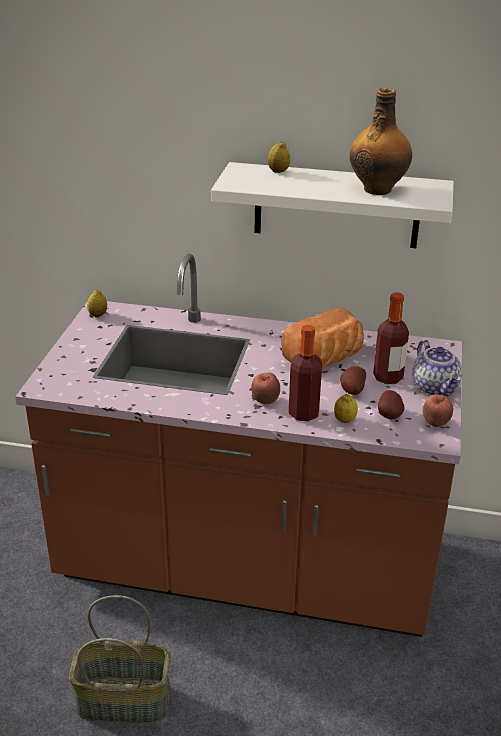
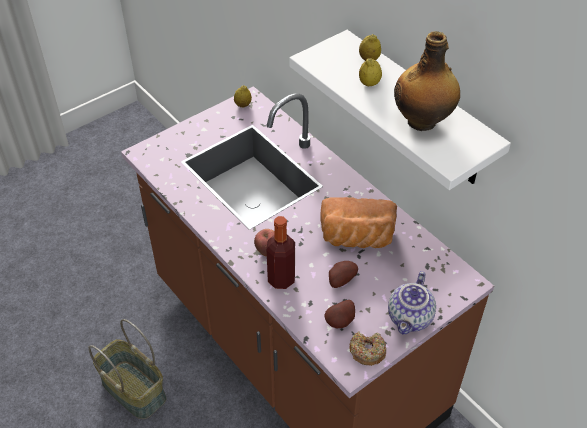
camera: 40 degrees right, 15 degrees up
(344, 420) = (303, 304): lemon -> lemon (369, 83)
(388, 377) = (384, 285): bottle -> none
(435, 423) = (367, 351): apple -> donut

